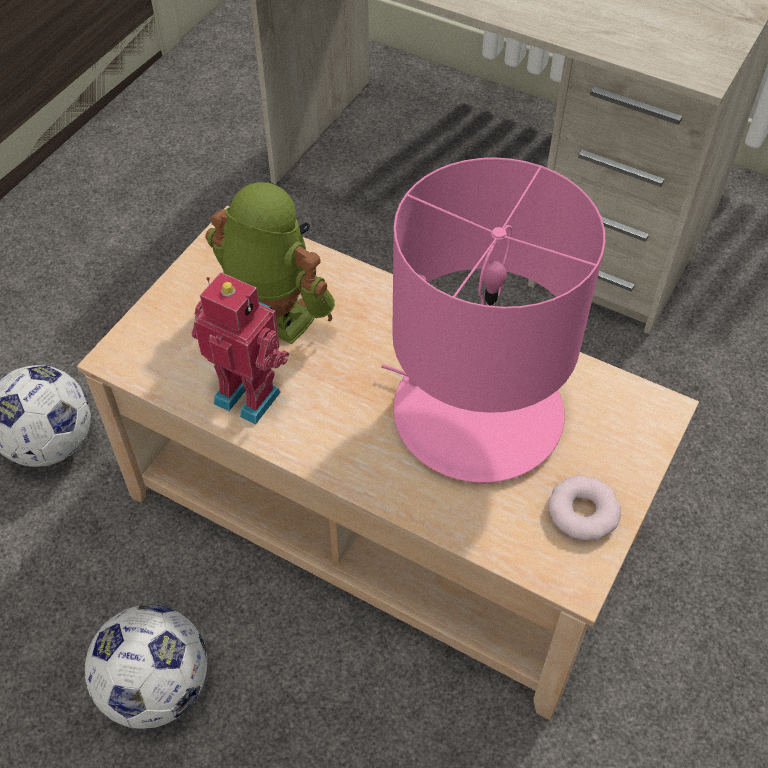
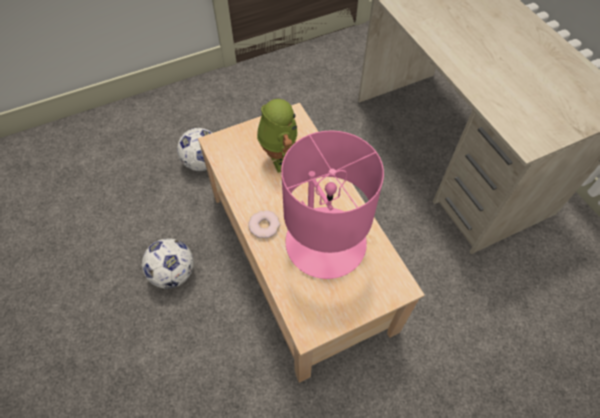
camera: 35 degrees right, 5 degrees up
(250, 394) = (247, 183): toy robot -> none
(582, 512) = (333, 309): donut -> donut (264, 226)

